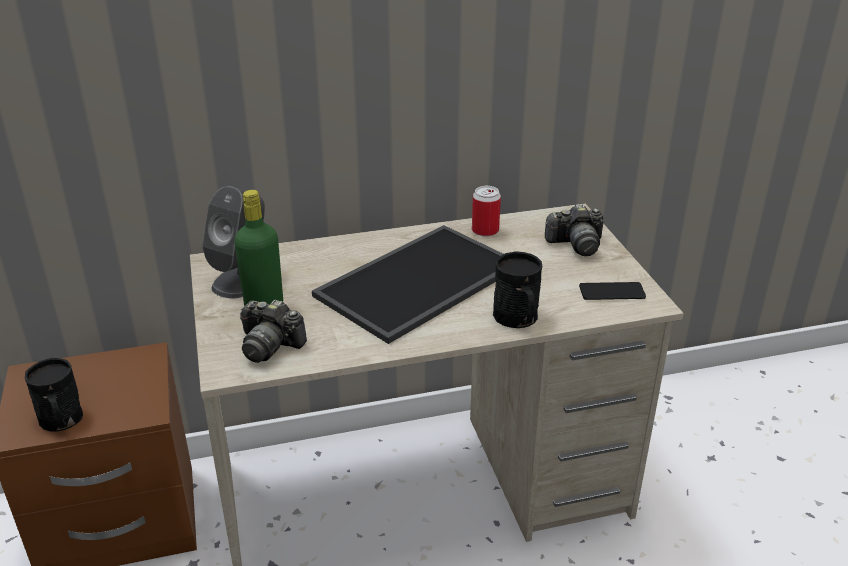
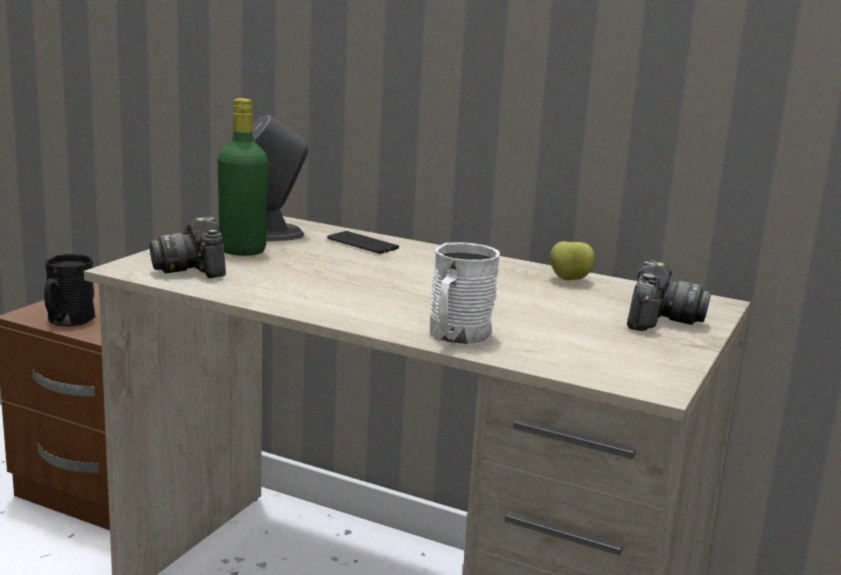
camera: 40 degrees right, 15 degrees down
(419, 283) = (412, 285): tray -> none
(485, 230) = (570, 280): can -> apple
(518, 319) = (457, 337): black mug -> white mug
(576, 244) = (660, 320): camera -> camera turned 105 degrees counterclockwise
(612, 292) = (621, 362): phone -> phone (362, 243)

